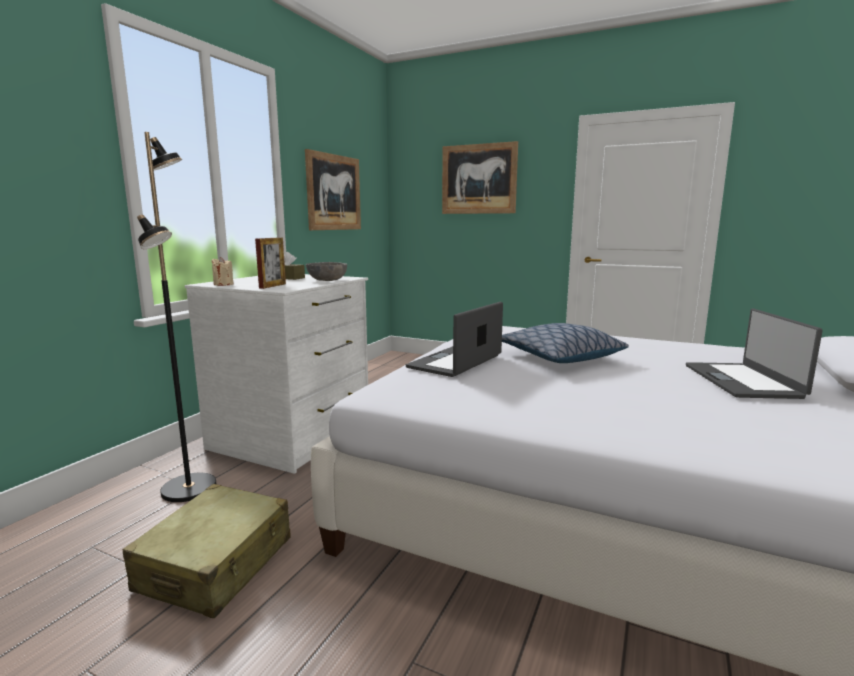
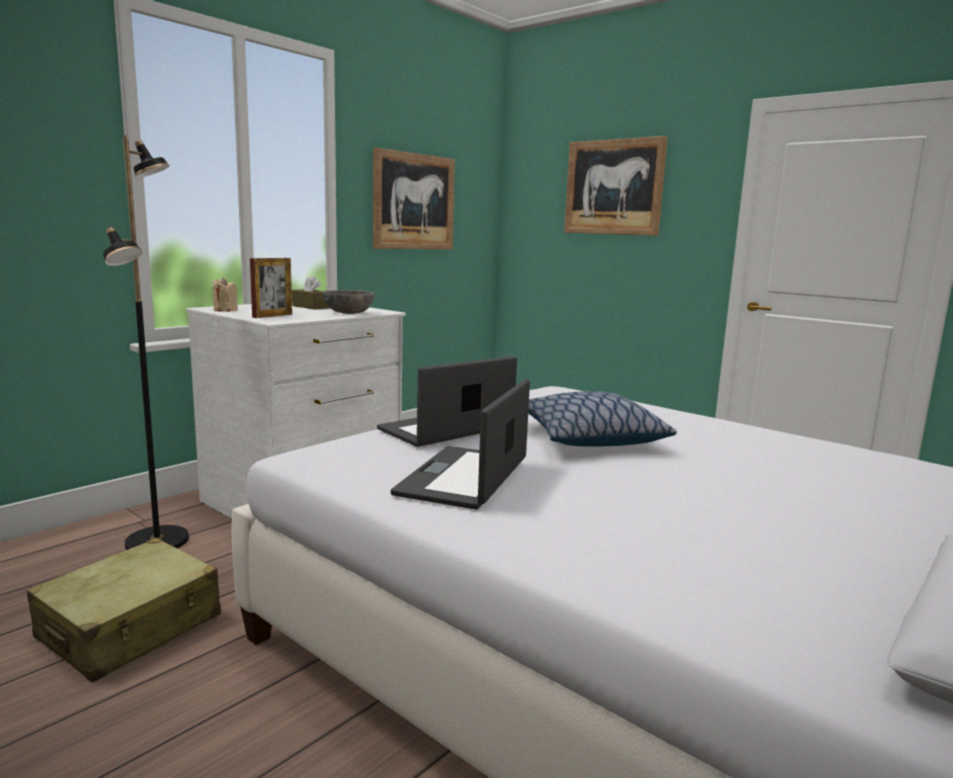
camera: 15 degrees right, 0 degrees up
(743, 381) = (812, 501): laptop -> laptop (465, 478)

